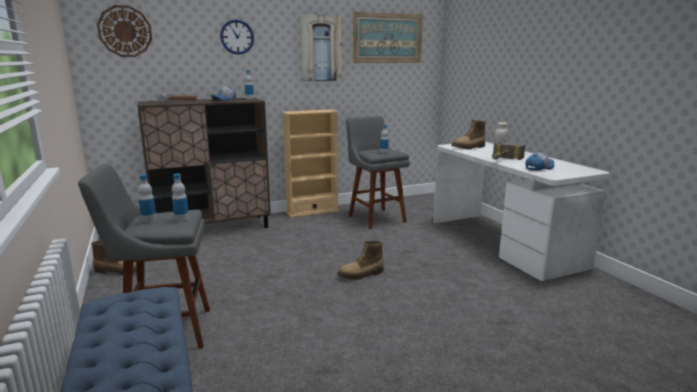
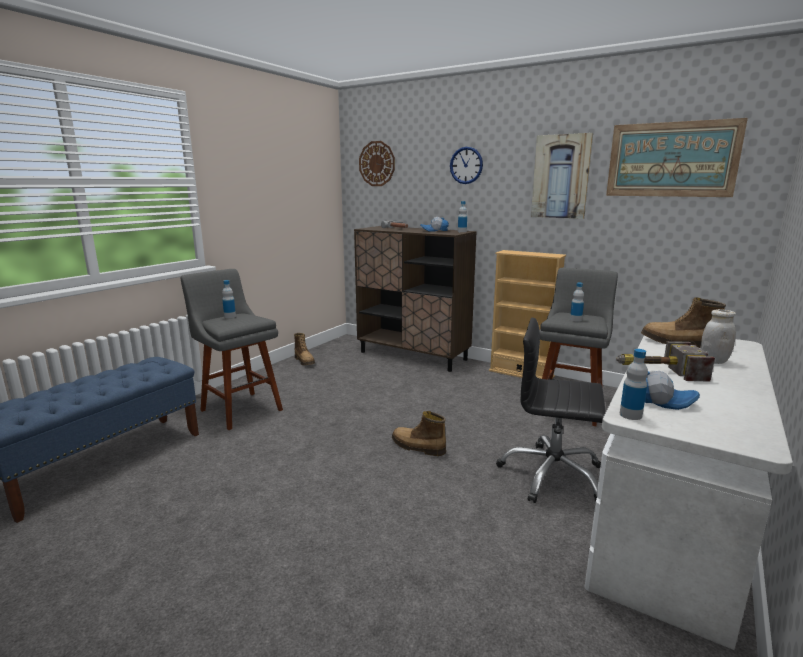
camera: 55 degrees right, 0 degrees up
(181, 219) = (239, 322): bottle -> bottle (630, 415)
(441, 251) = (552, 475): none -> black office chair

